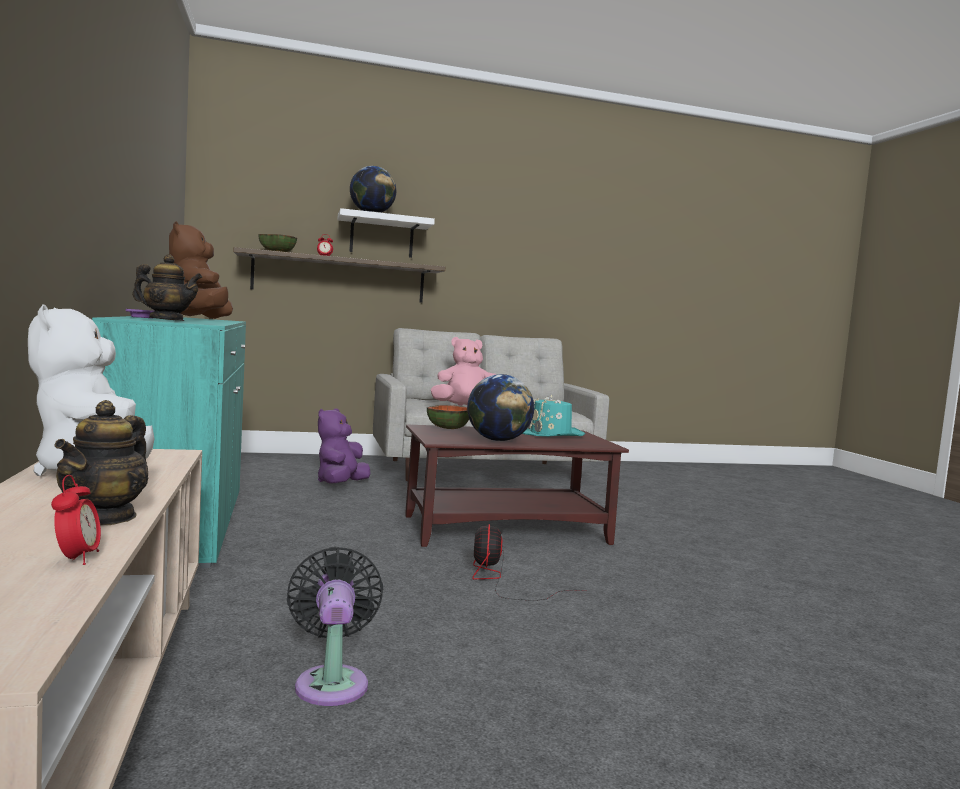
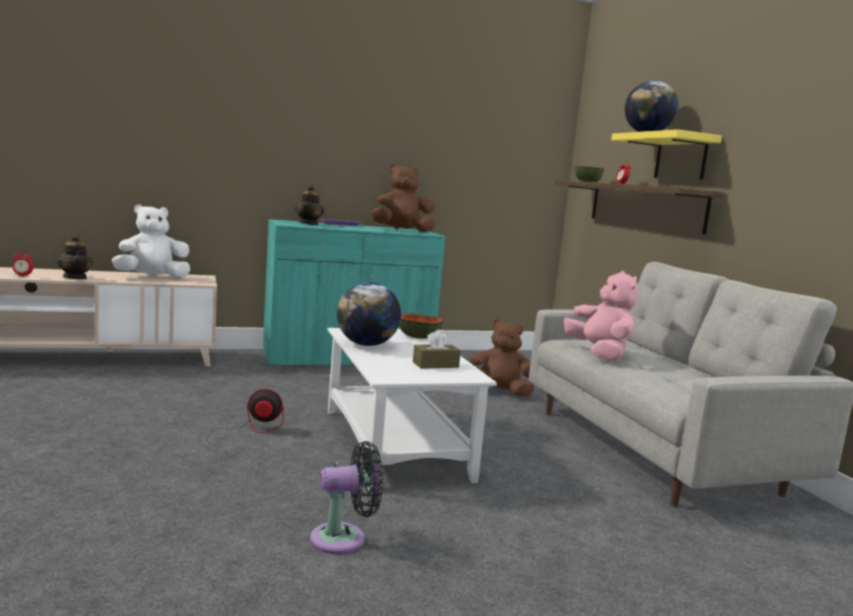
camera: 85 degrees right, 5 degrees up
(104, 517) = (75, 277): teapot -> teapot turned 135 degrees counterclockwise
(331, 682) = (106, 389): black fan -> black fan (344, 539)
(340, 484) = (498, 391): purple plush toy -> brown plush toy
(381, 237) = (681, 158): white shelf -> yellow shelf
(507, 529) = (396, 444): brown coffee table -> white coffee table
(551, 434) = (435, 365): turquoise hat -> brown tissue box

